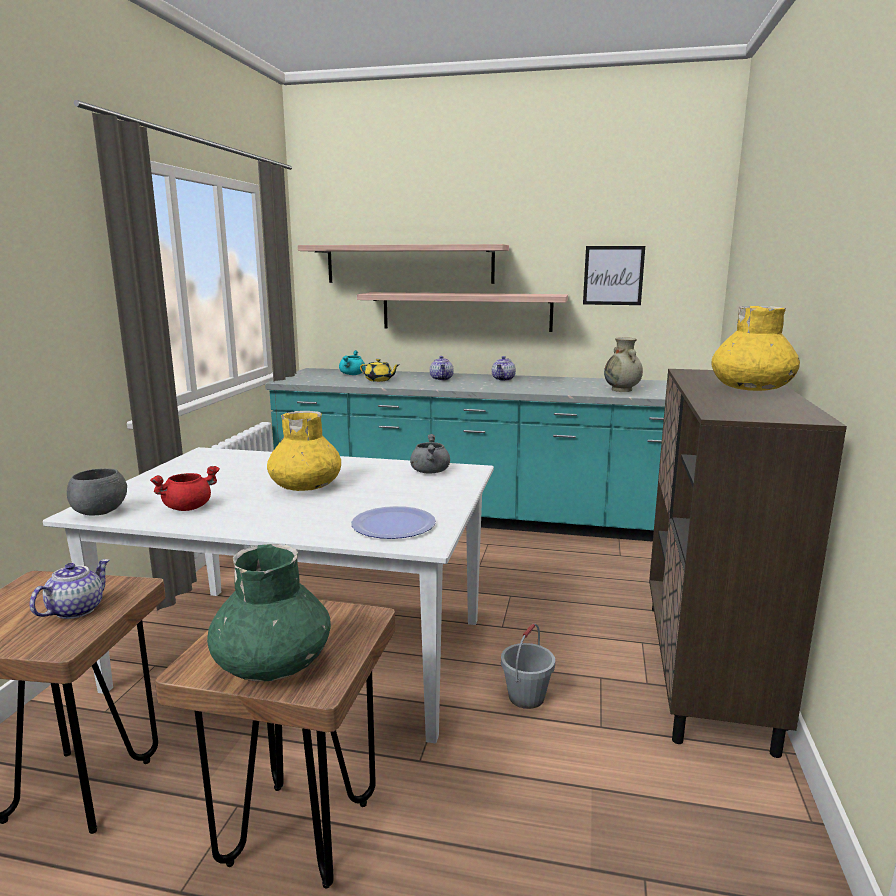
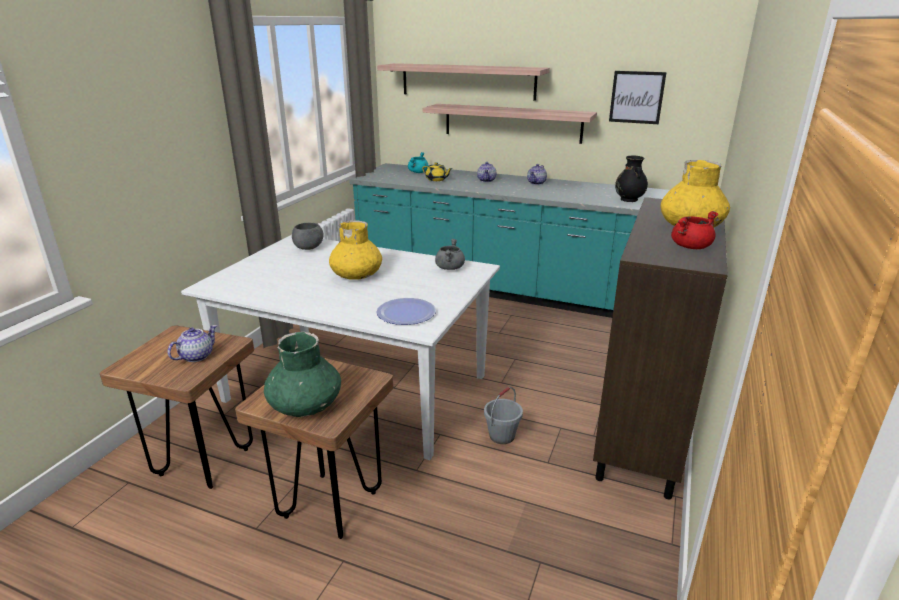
camera: 10 degrees right, 10 degrees up
(101, 513) = (217, 288): grey bowl -> grey bowl (309, 248)
(188, 507) = (273, 287): red cooking pot -> red cooking pot (690, 246)
(622, 390) = (629, 200): beige vase -> black vase

